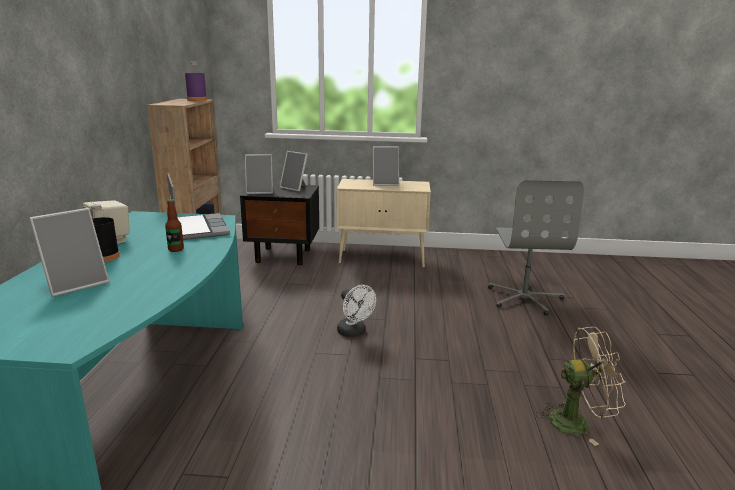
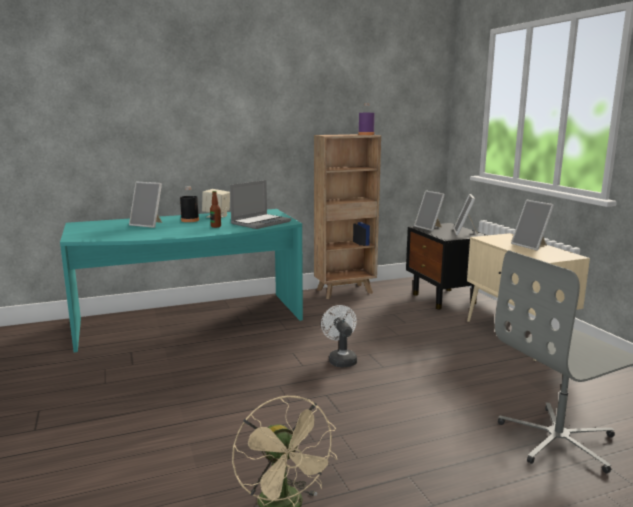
camera: 65 degrees right, 5 degrees down
(354, 333) = (340, 359): white fan -> white fan turned 135 degrees clockwise

